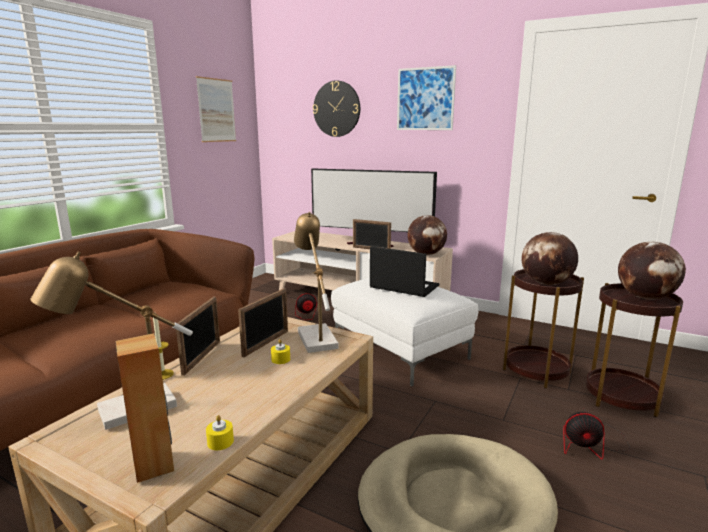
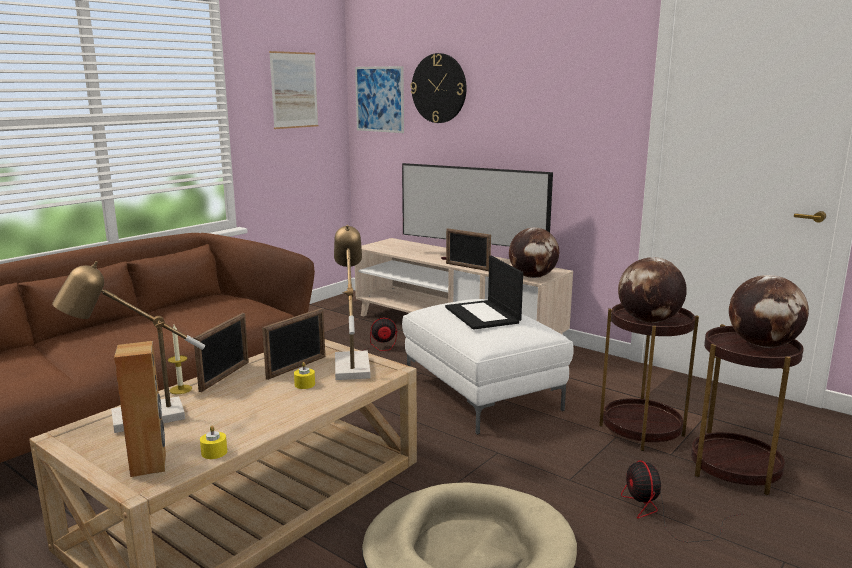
camera: 10 degrees right, 0 degrees up
(403, 286) = (483, 315): laptop -> laptop turned 150 degrees counterclockwise
(425, 99) = (543, 79): picture -> picture (379, 99)
(591, 444) = (662, 515): fan -> fan turned 60 degrees clockwise

